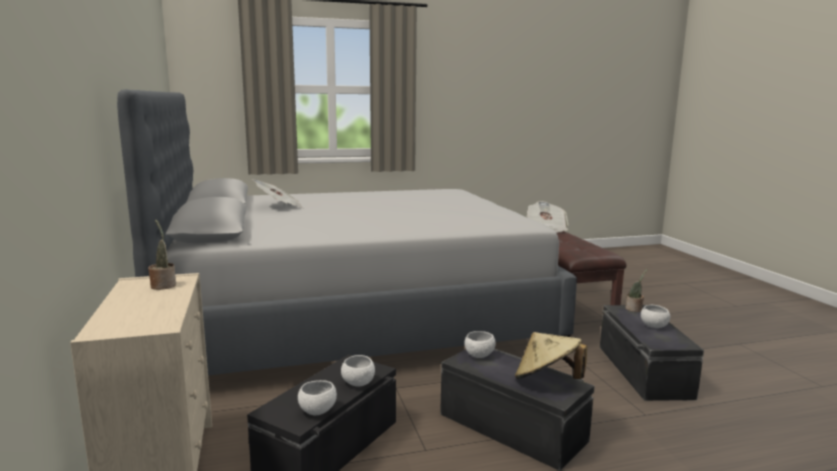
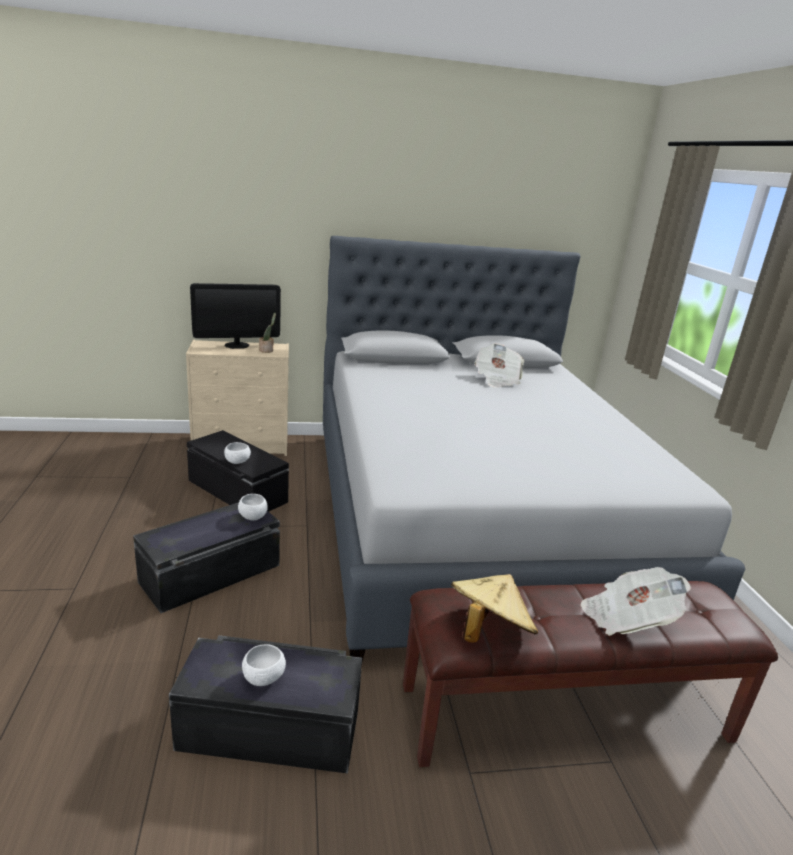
camera: 95 degrees right, 10 degrees up
(126, 305) = (237, 345): none -> monitor
(318, 411) = (210, 447): white bowl -> none
(547, 380) = (184, 540): beige hat -> beige hat (488, 631)
(634, 309) = (334, 687): potted plant -> none

